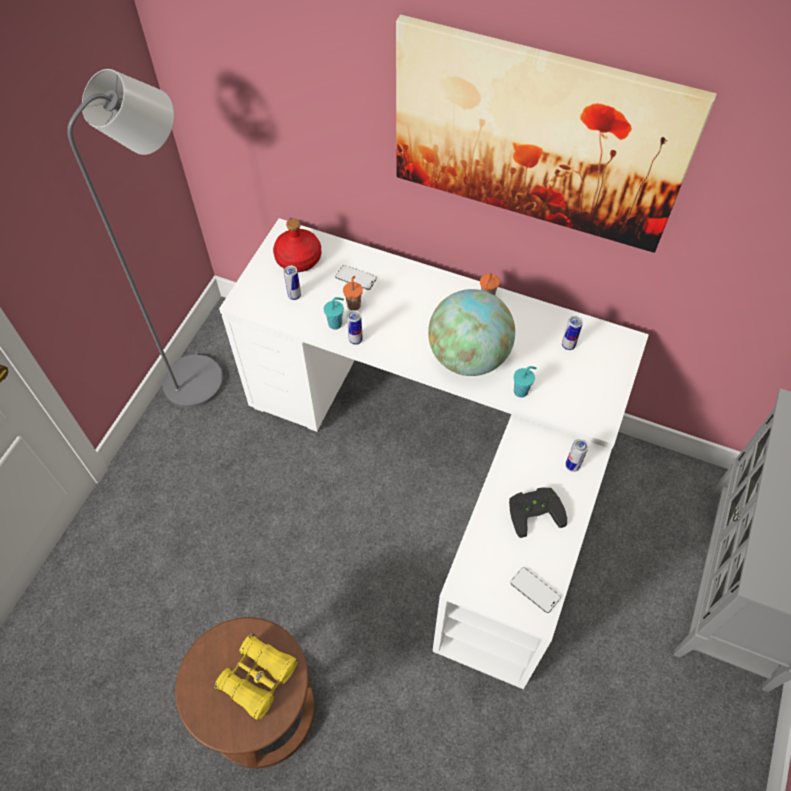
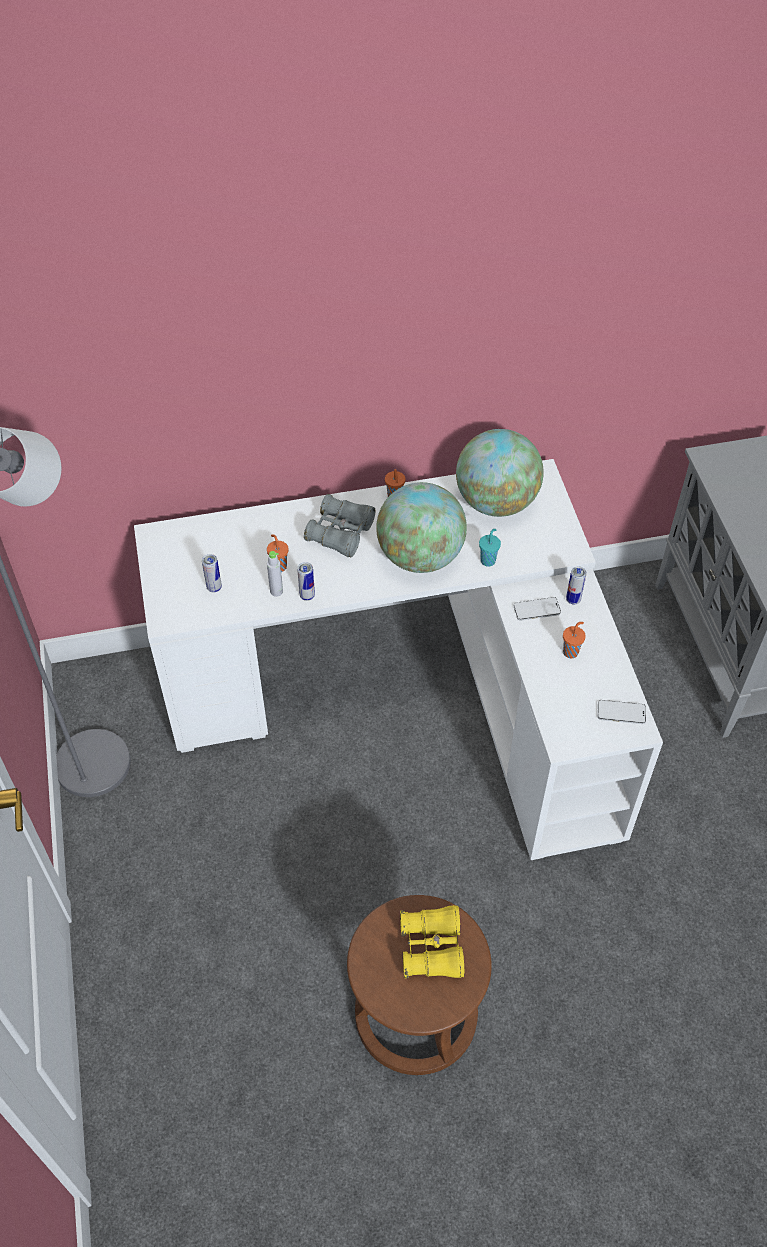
camera: 35 degrees left, 5 degrees down
(298, 259) = (188, 552): red bottle -> none
(336, 324) = (276, 591): turquoise cup -> grey bottle
(356, 278) = (260, 542): phone -> phone (537, 610)
(421, 304) = (340, 533): none -> grey binoculars
(534, 510) = (571, 651): black game controller -> orange cup
(537, 137) = (408, 318): picture -> none
(568, 345) = (496, 502): can -> globe

